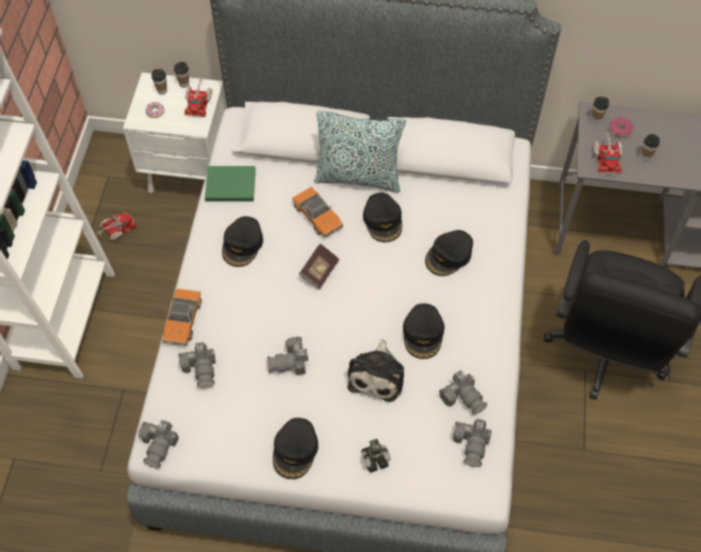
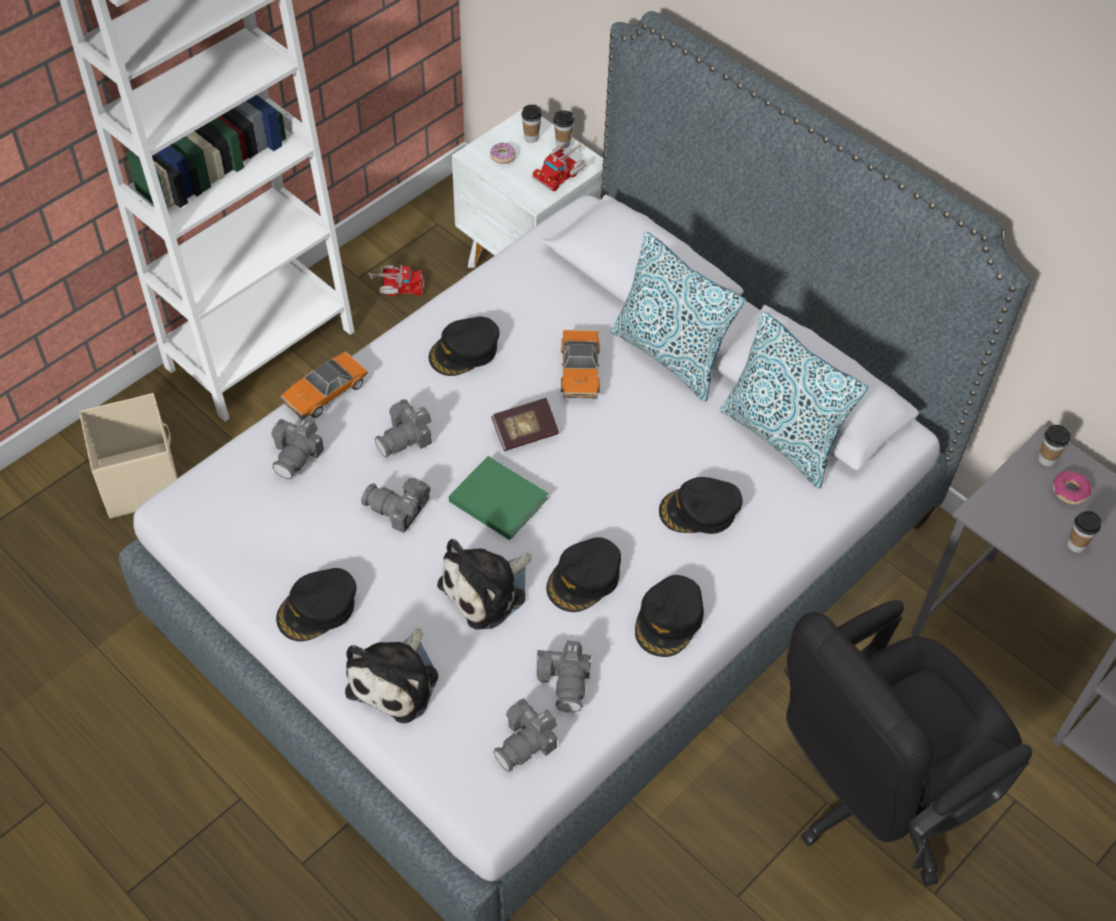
camera: 35 degrees right, 5 degrees down
(59, 448) = (140, 479): none -> beige storage box
(159, 445) = (182, 506): camera -> camera (405, 438)
(229, 185) = (508, 278): green book -> green book (496, 498)
(374, 459) = (396, 680): toy robot -> plush toy
(383, 220) = (655, 422): black cap -> black cap (669, 620)
(455, 188) = (781, 438): none -> pillow
(607, 157) = (1017, 514): toy truck -> none

